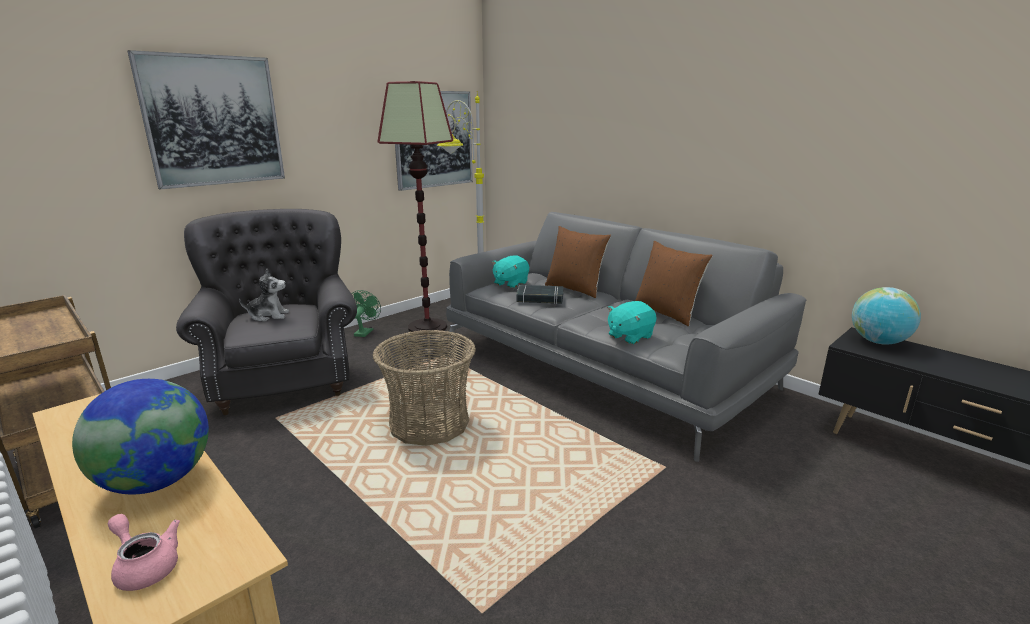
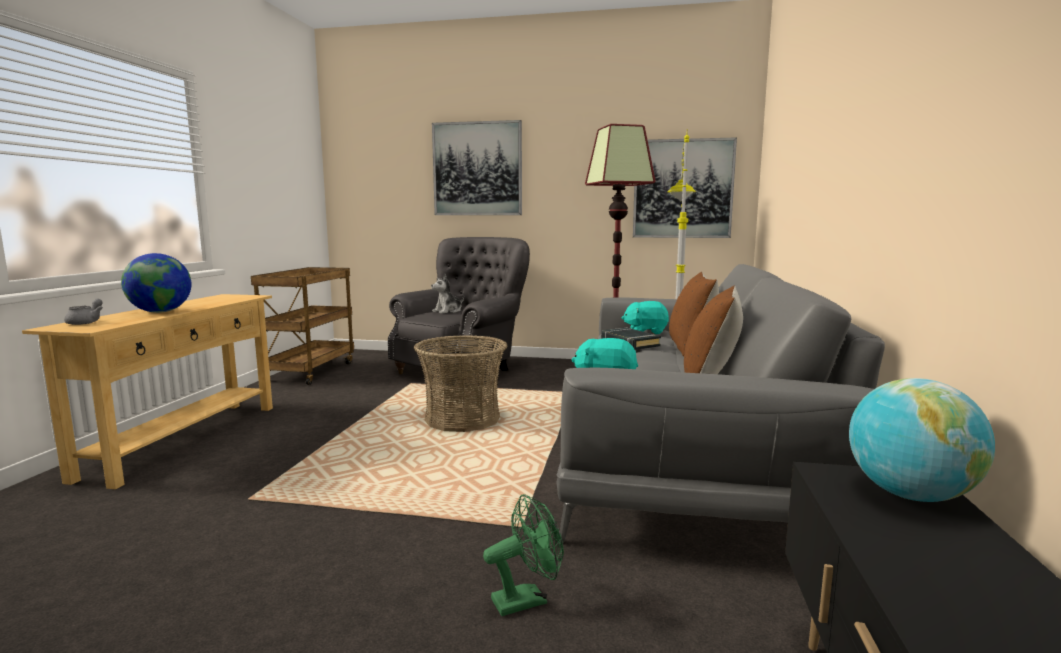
camera: 55 degrees right, 10 degrees down
(145, 566) = (86, 322): pink teapot -> grey teapot
(268, 316) = (448, 311): plush toy -> plush toy turned 90 degrees clockwise
(365, 332) = (565, 364): green fan -> green fan (527, 599)

